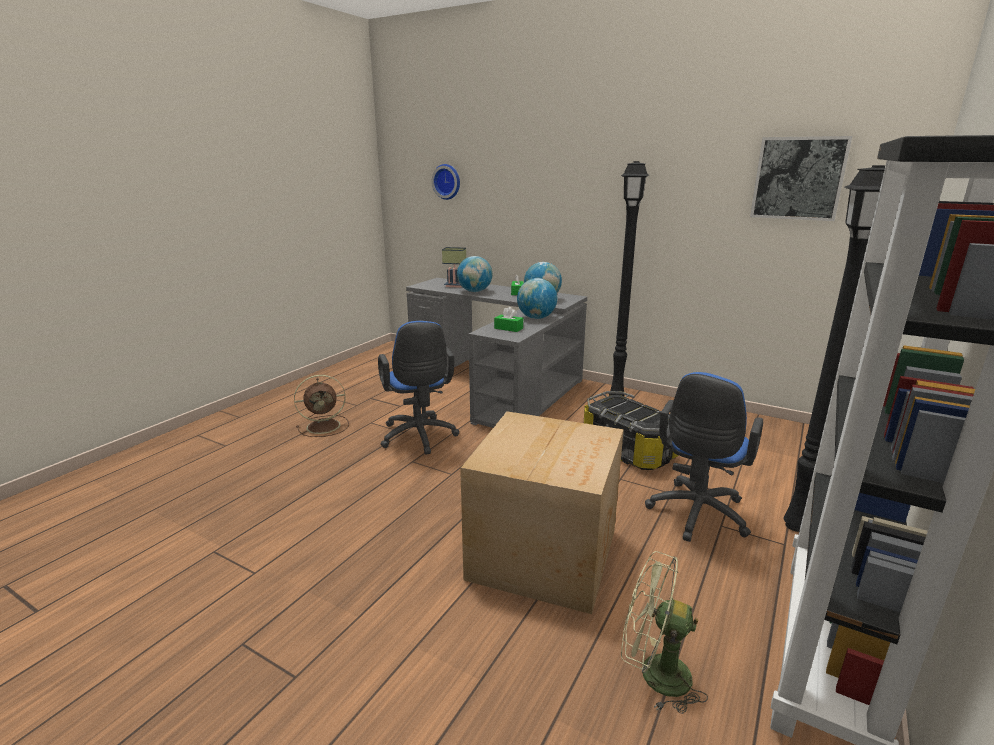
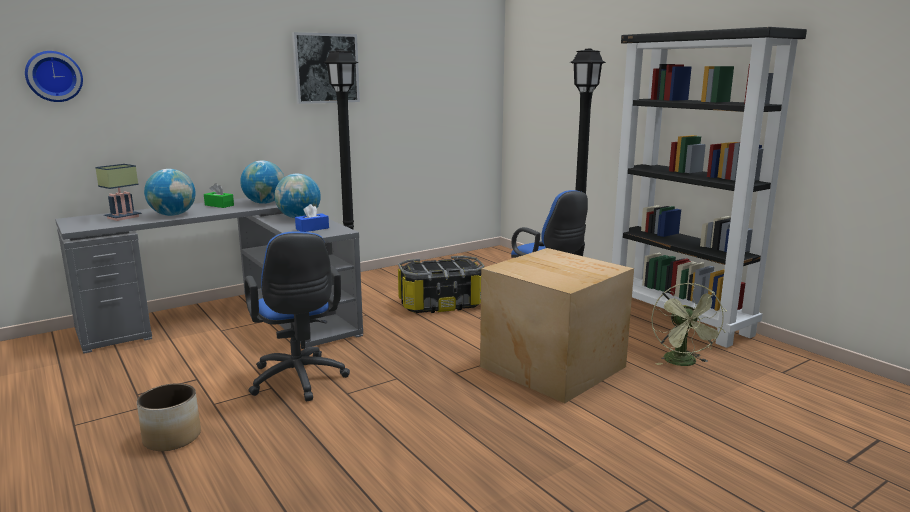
camera: 65 degrees left, 5 degrees down
(325, 426) = (172, 437): brown fan -> planter
(419, 438) = (299, 381): blue office chair -> blue office chair turned 60 degrees clockwise
(508, 328) = (312, 228): green tissue box -> blue tissue box
(654, 674) = (683, 363): green fan -> green fan turned 45 degrees counterclockwise
(798, 178) = (436, 65): picture -> picture (326, 68)

